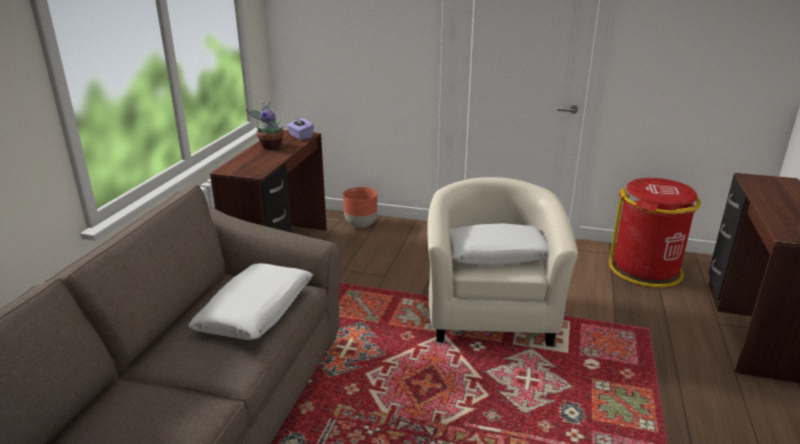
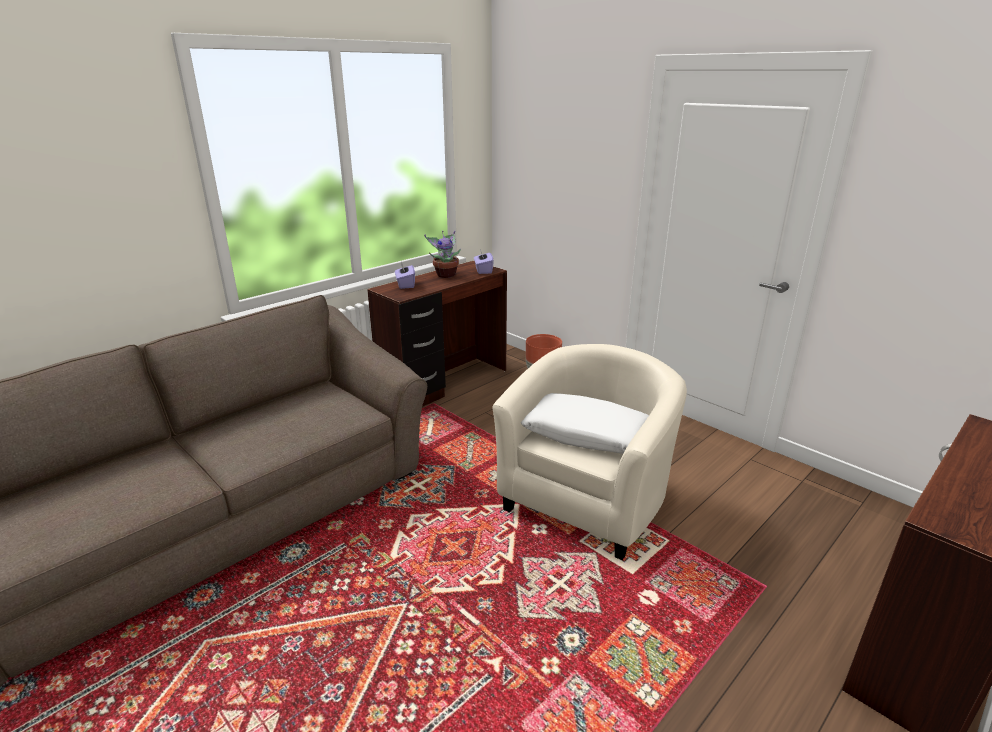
camera: 30 degrees right, 0 degrees up
(244, 162) = (405, 285): none -> purple tissue box
(256, 311) = (309, 420): white pillow -> none
(646, 269) = (835, 515): red trash can -> none

